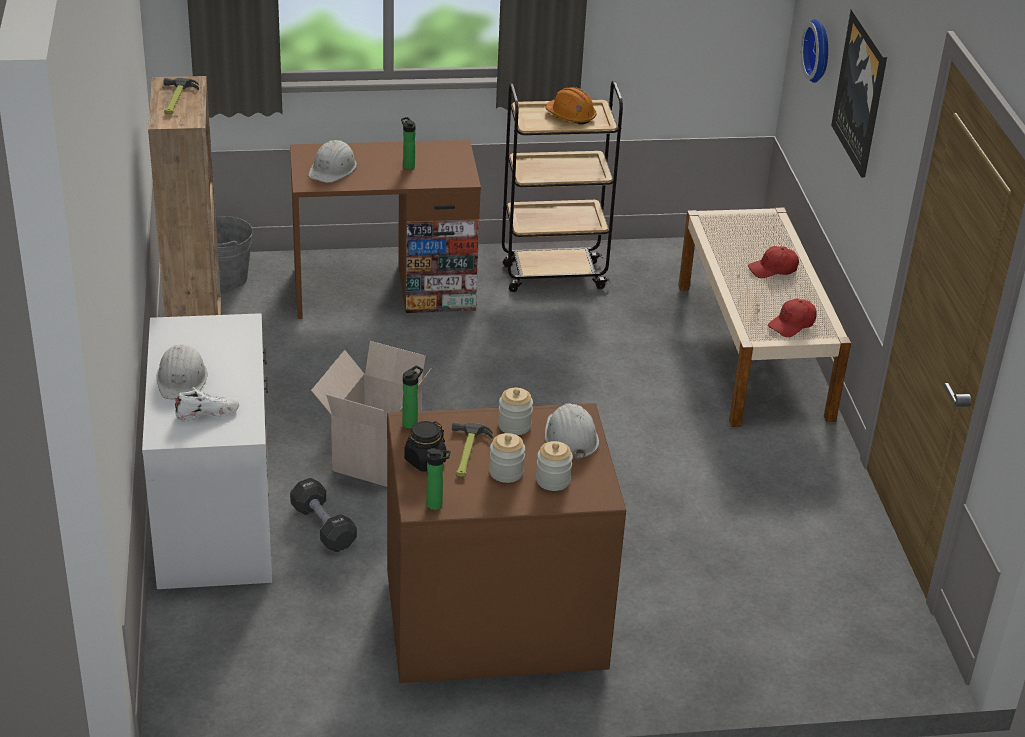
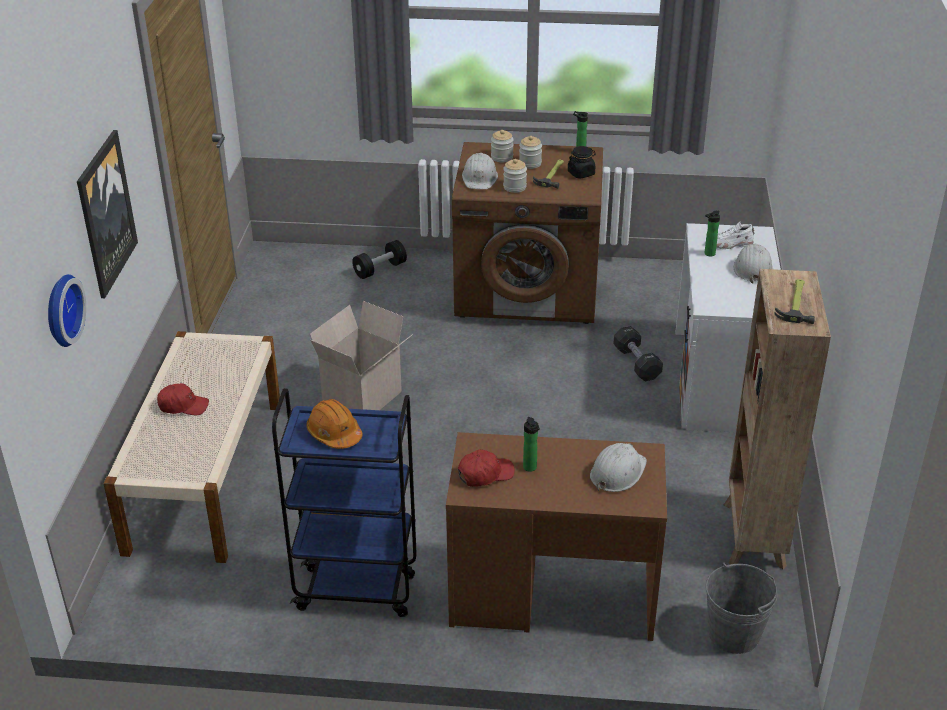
camera: 165 degrees left, 0 degrees up
(375, 456) = (590, 411): cardboard box -> cardboard box (363, 399)
(411, 423) = (585, 194): bottle -> bottle (708, 254)
(554, 276) = (354, 593): brown cart -> blue cart
(732, 646) = (380, 269): none -> black dumbbell
(792, 324) = (213, 350): red cap -> red cap (485, 474)

